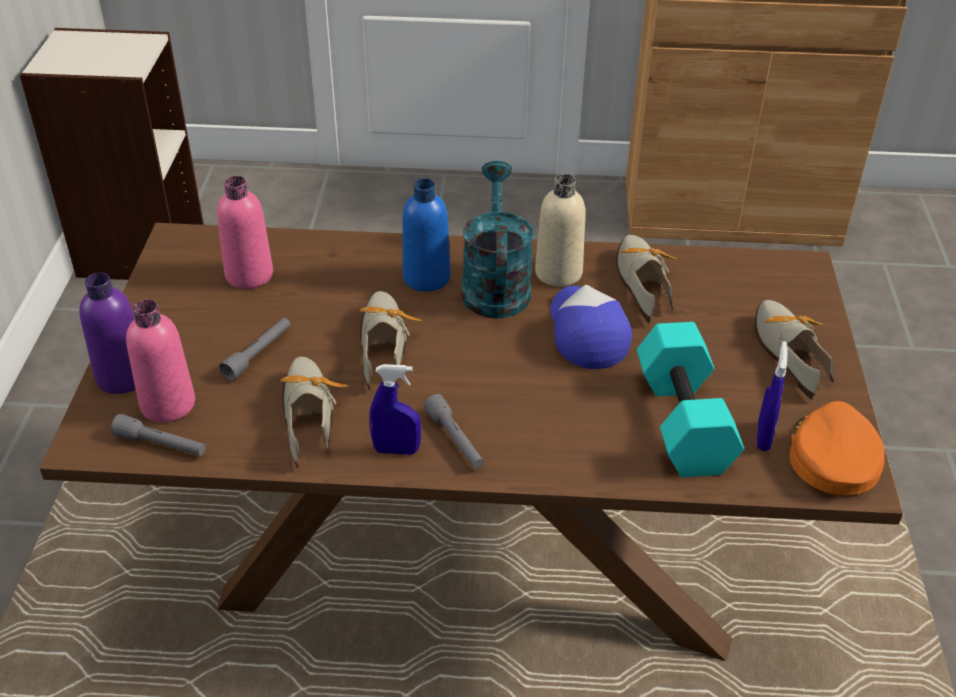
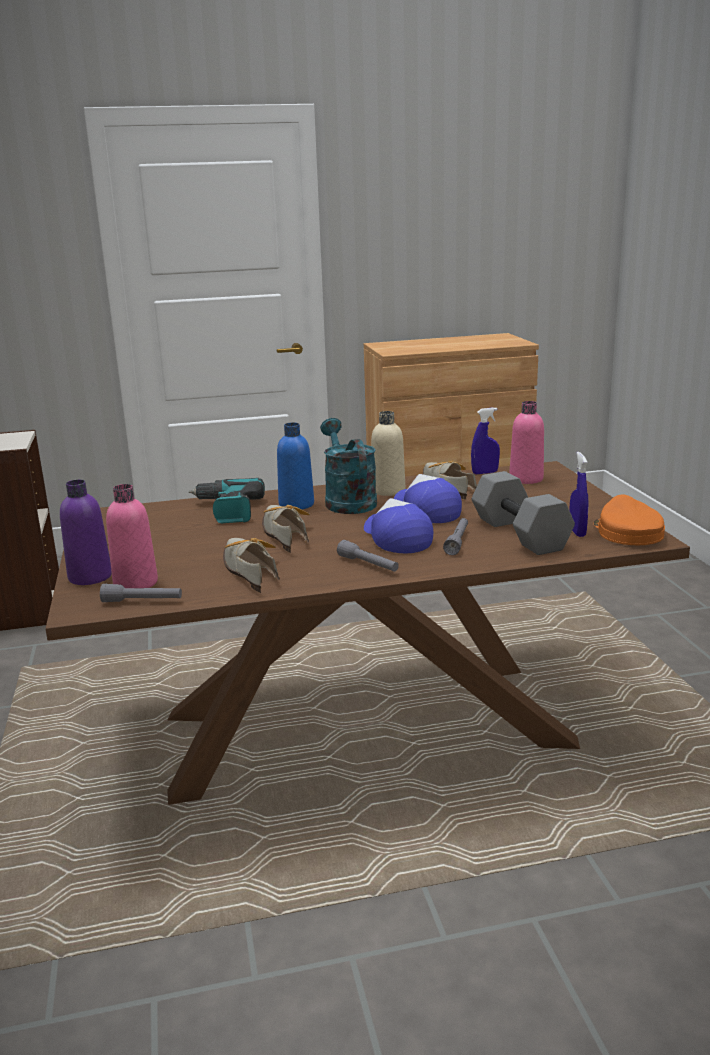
camera: 15 degrees left, 20 degrees down
(249, 275) = (162, 521): pink bottle -> pink bottle (526, 479)
(258, 354) = (193, 552): grey flashlight -> grey flashlight (457, 542)
(336, 270) = (227, 510): none -> power drill
(396, 450) = (328, 575): blue spray bottle -> blue spray bottle (485, 473)
(518, 387) = (396, 537): none -> cap
(686, 422) = (522, 534): turquoise dumbbell -> grey dumbbell
(788, 351) = (564, 498): shoe -> none

